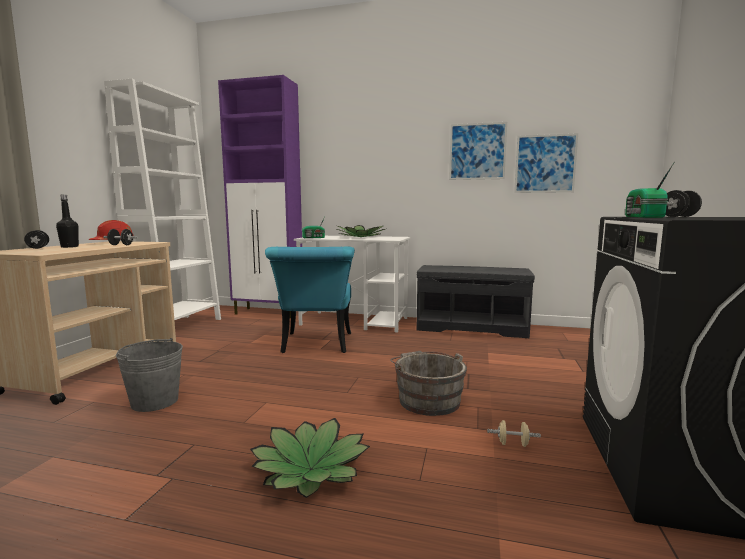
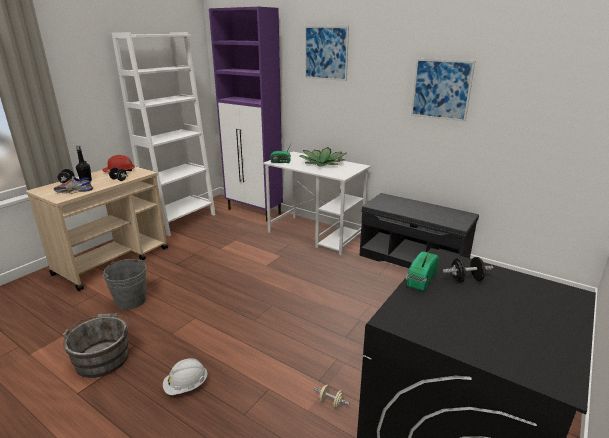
camera: 20 degrees right, 15 degrees up
(58, 250) = (74, 191): none -> shoe
(311, 469) = (186, 386): potted plant -> white hard hat
(316, 346) = (265, 261): turquoise chair -> none
(427, 399) = (304, 342): grey bucket -> grey bucket (103, 357)
(545, 163) = (510, 110): picture -> picture (326, 53)

